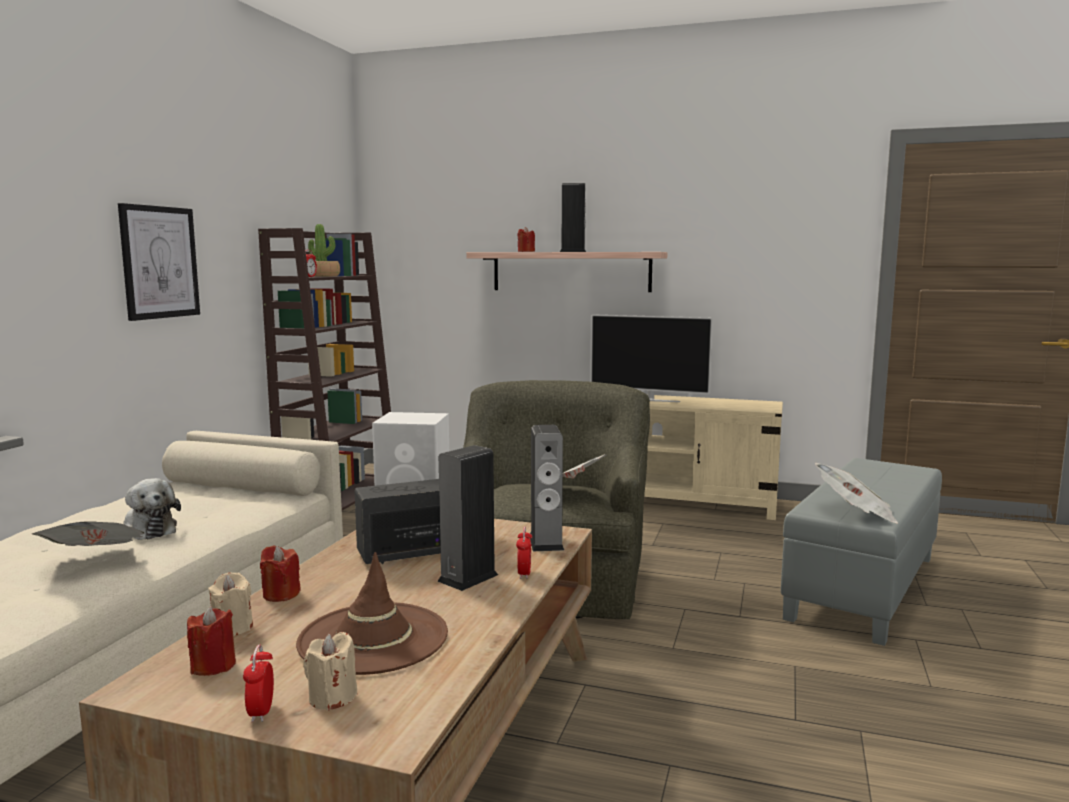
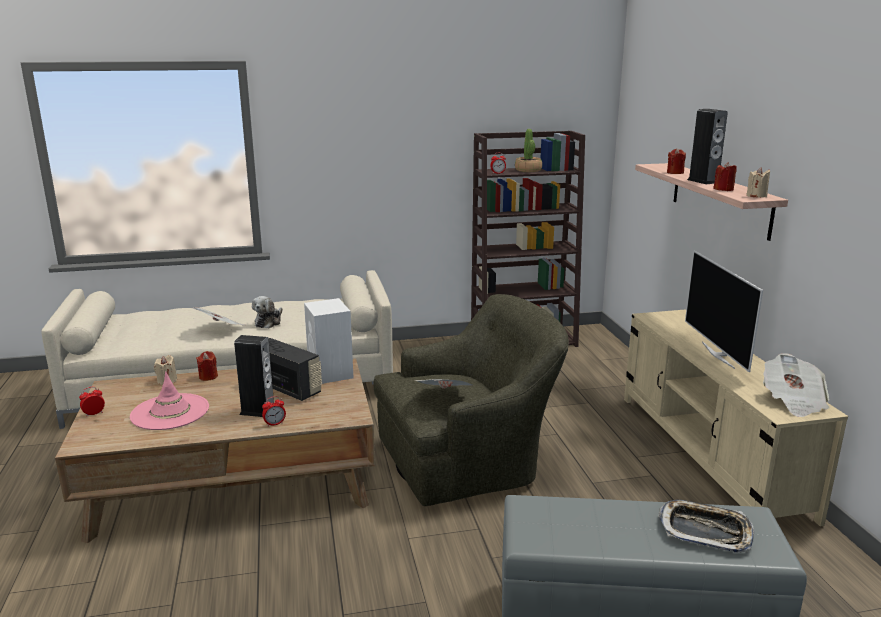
camera: 60 degrees right, 10 degrees up
(159, 262) = (378, 160): picture -> none
(213, 666) = (130, 391): red candle -> red candle (723, 189)
(332, 697) = (110, 422): beige candle -> beige candle (756, 196)
(373, 638) = (170, 412): brown hat -> pink hat
(546, 542) = (332, 416): speaker -> none
(855, 513) = (538, 528): newspaper -> newspaper (793, 401)
(881, 475) = (705, 531): none -> tray

